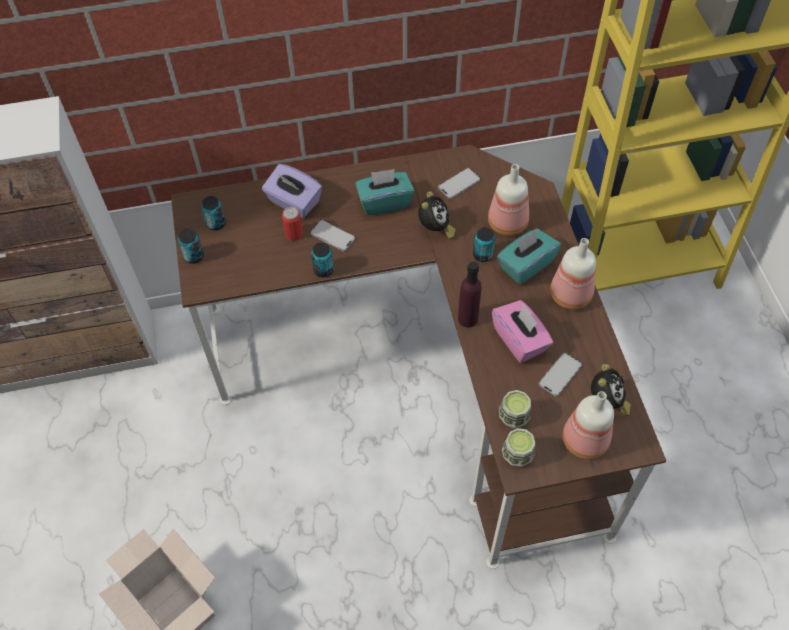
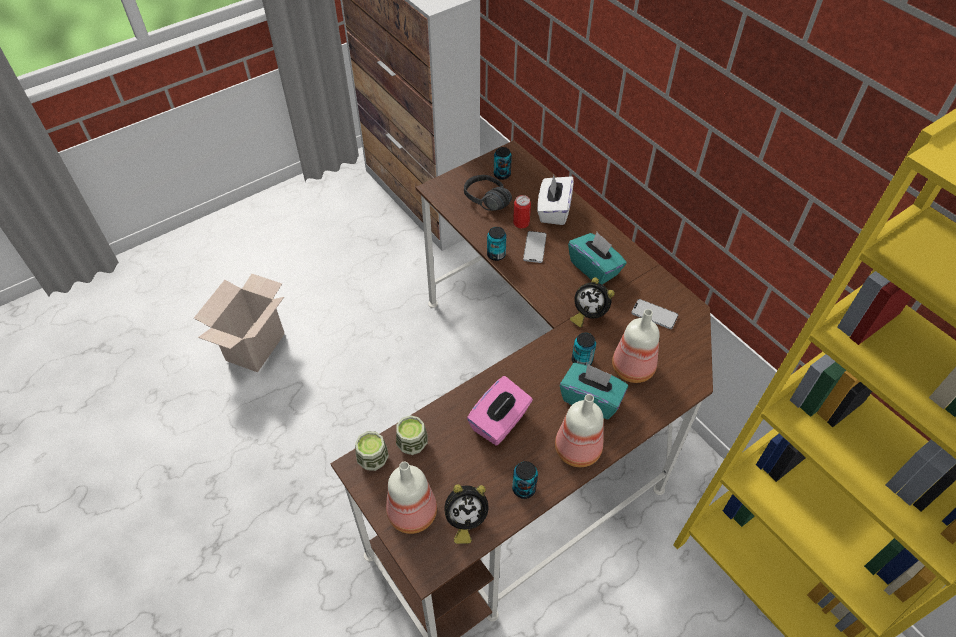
camera: 65 degrees right, 5 degrees down
(194, 256) = (463, 175): can -> can (524, 488)
(247, 256) = (482, 204): none -> black headphones
(293, 202) = (553, 210): purple tissue box -> white tissue box
(435, 229) = (588, 315): alarm clock -> alarm clock turned 45 degrees clockwise
(467, 318) = (502, 373): purple bottle -> none
(560, 375) = (477, 469): phone -> none

